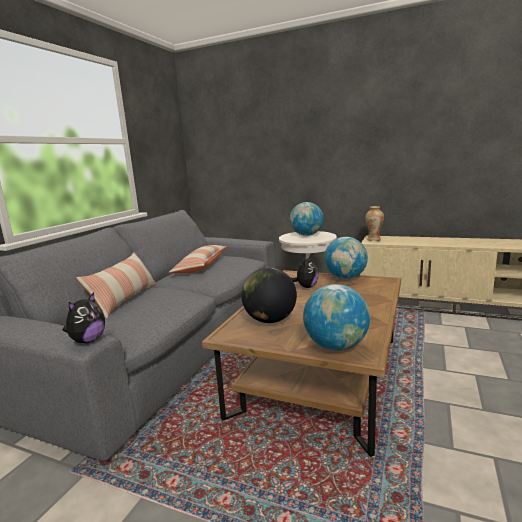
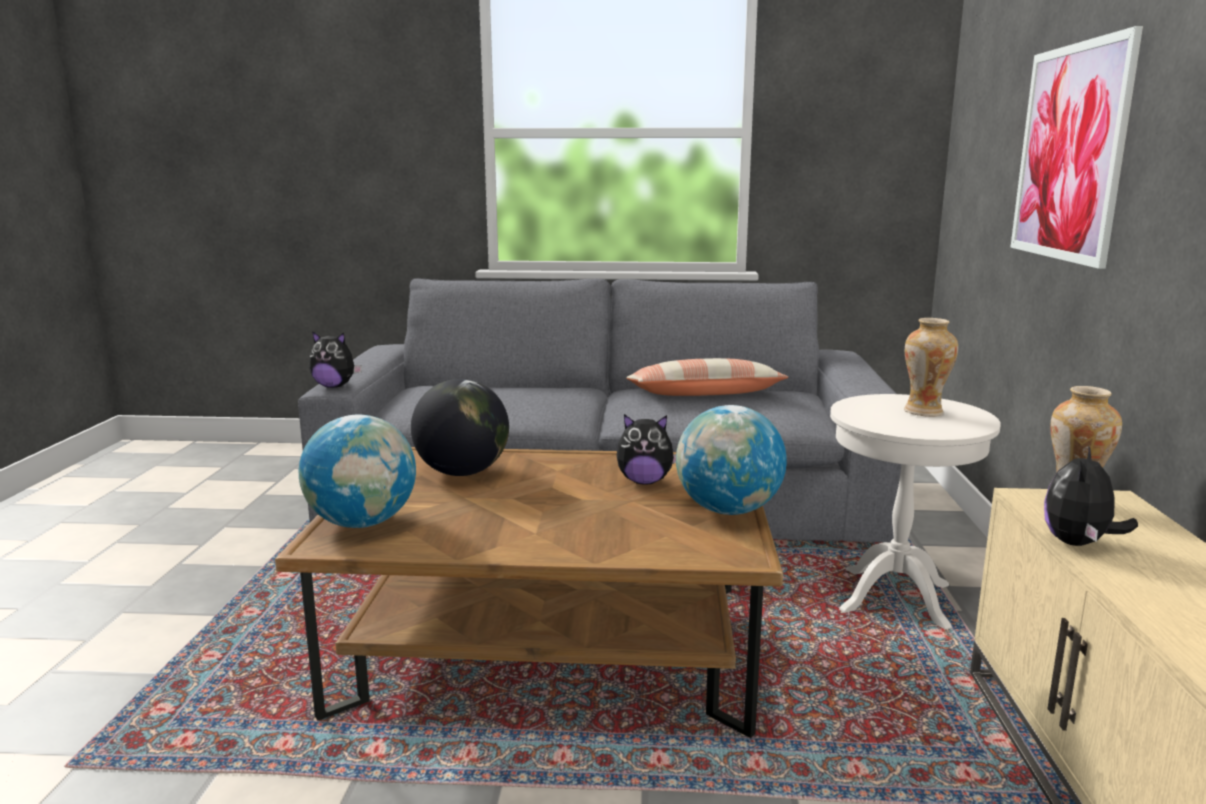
camera: 70 degrees right, 0 degrees up
(125, 299) = (523, 387): pillow -> none
(293, 144) = (1070, 153): none -> picture
(306, 235) = (924, 412): globe -> vase
(404, 243) = (1078, 544): none -> plush toy

